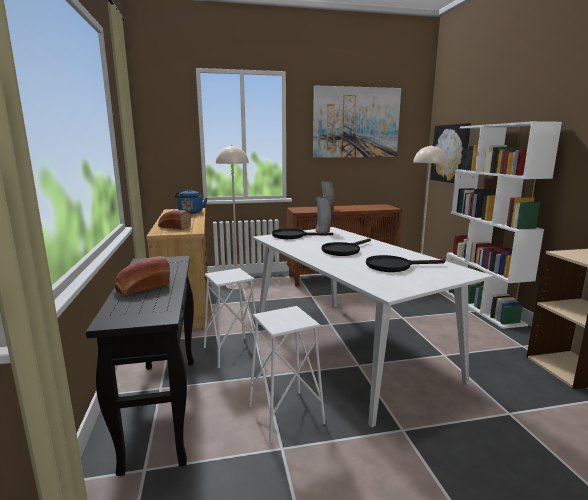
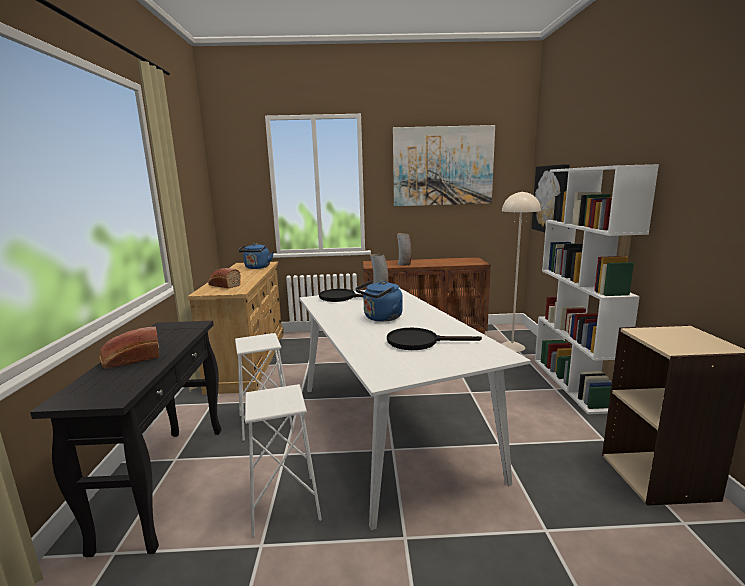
camera: 10 degrees right, 0 degrees up
(237, 285) = (308, 344): beige floor lamp -> none
(344, 250) = (381, 318): black frying pan -> blue kettle

